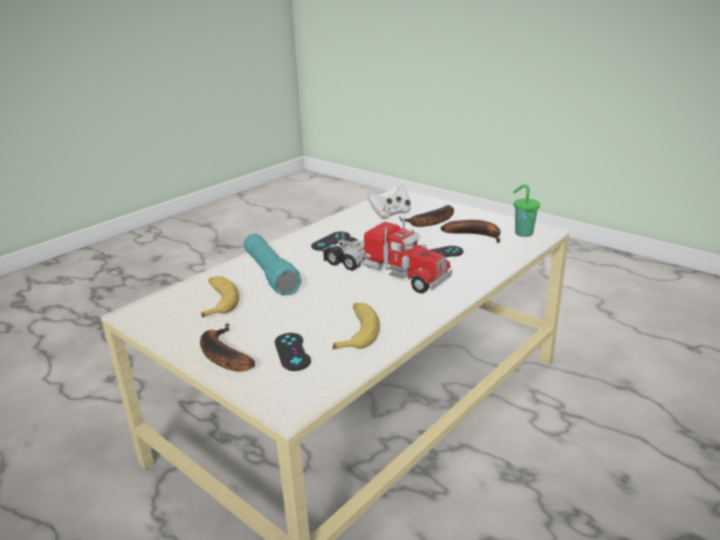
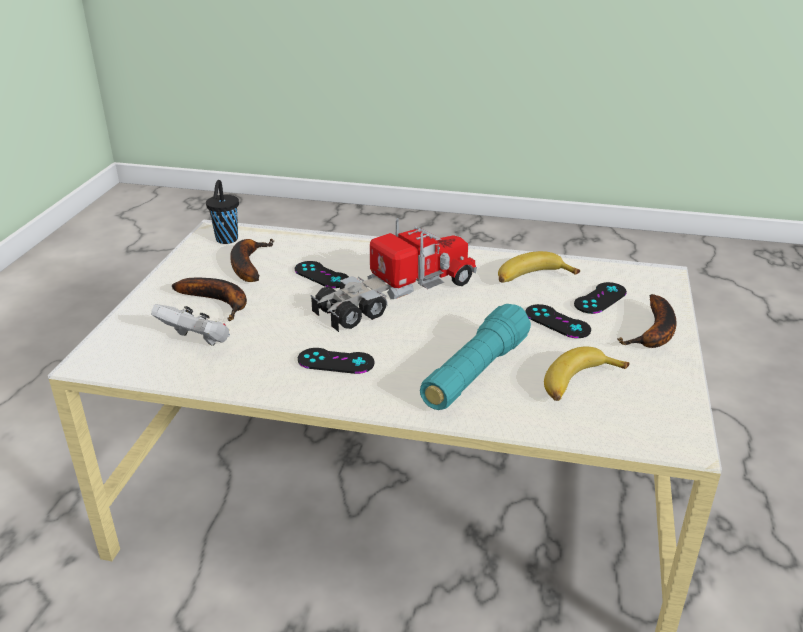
camera: 120 degrees left, 5 degrees up
(285, 319) = (557, 321): none -> black game controller
(384, 271) = (395, 296): toy truck -> toy truck turned 45 degrees clockwise
(522, 233) = (226, 240): green cup -> black cup

